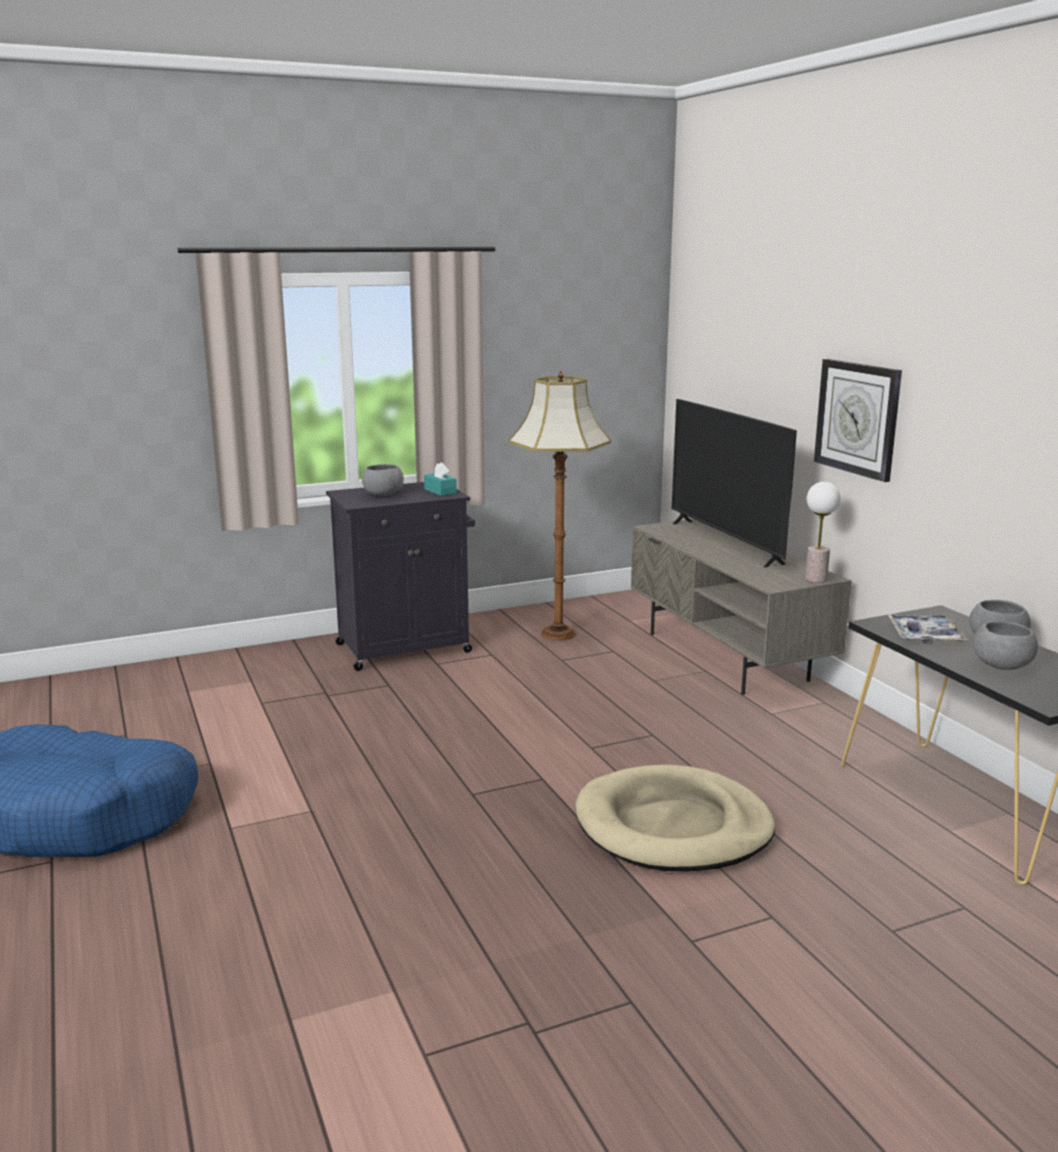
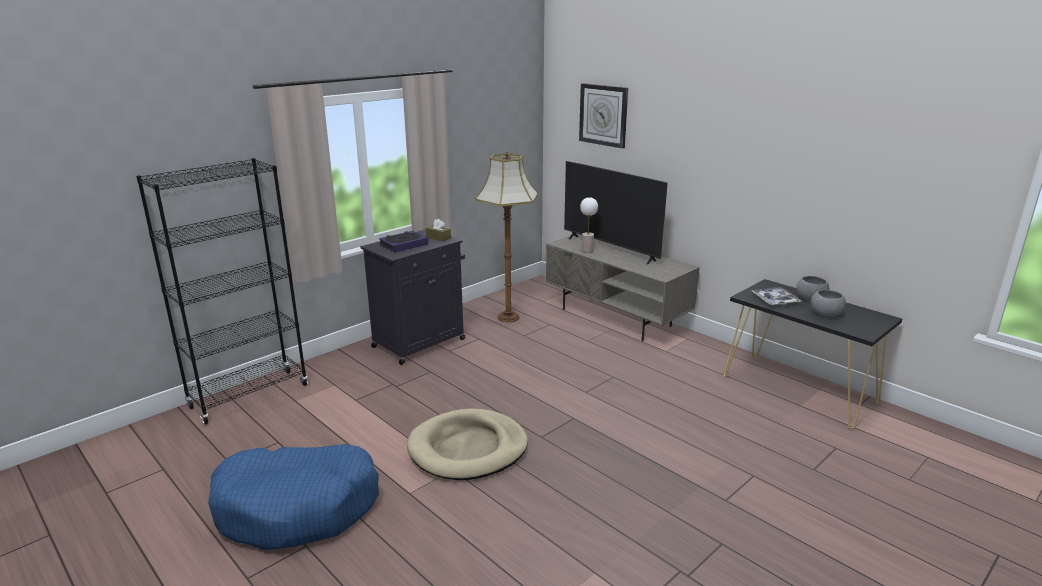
camera: 20 degrees left, 5 degrees up
(139, 677) = (249, 396): none -> black bookcase
(383, 494) = (403, 245): grey bowl -> book
(440, 491) = (438, 237): turquoise tissue box -> brown tissue box
(673, 826) = (667, 433): beige dog bed -> beige dog bed (468, 449)
(815, 579) = (681, 269): table lamp -> table lamp (587, 251)
(857, 418) = (700, 172): wall clock -> wall clock (603, 115)

